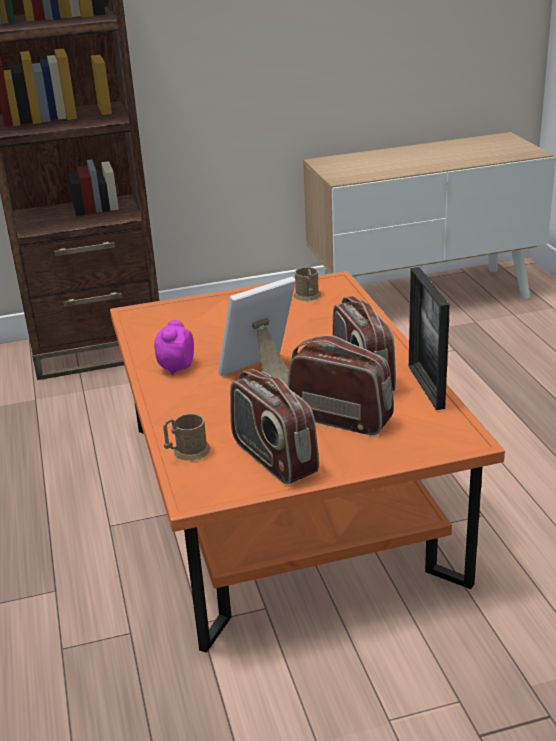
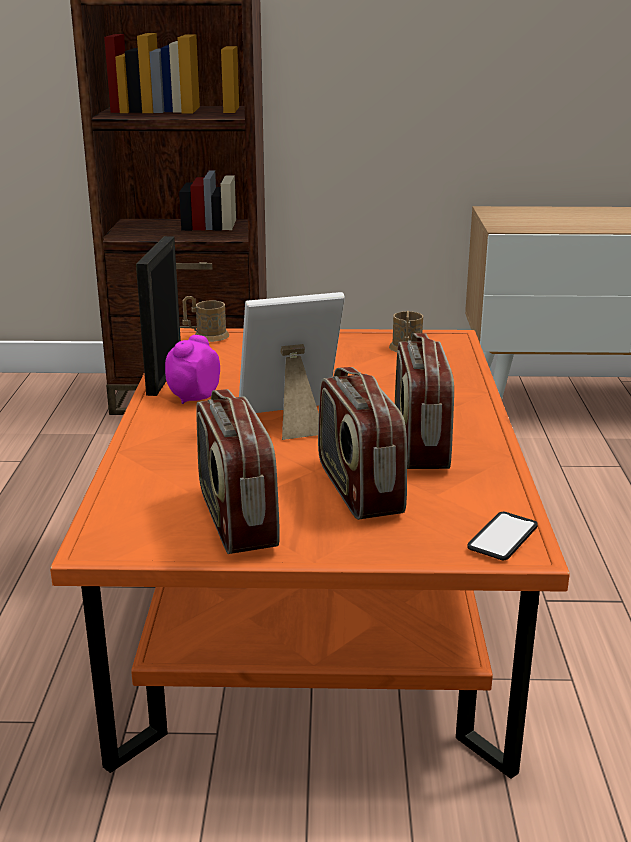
camera: 15 degrees right, 5 degrees down
(187, 452) = (132, 491): brown mug -> brown mug (206, 336)
(340, 418) = (357, 488): radio -> radio turned 150 degrees counterclockwise
(426, 386) = (498, 471): picture frame -> picture frame (164, 375)
(453, 434) = (502, 537): none -> phone

